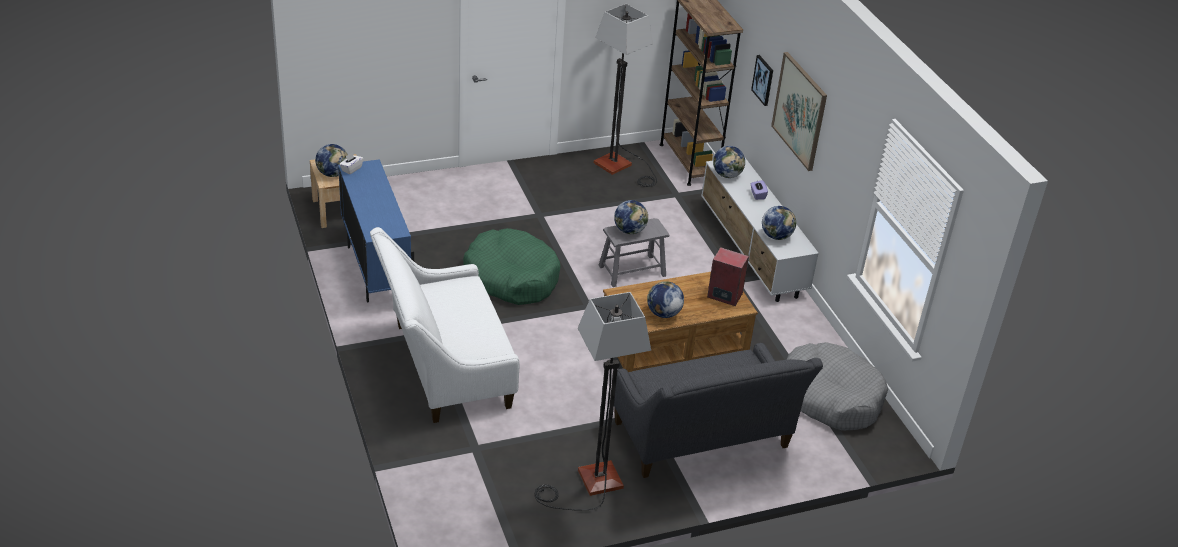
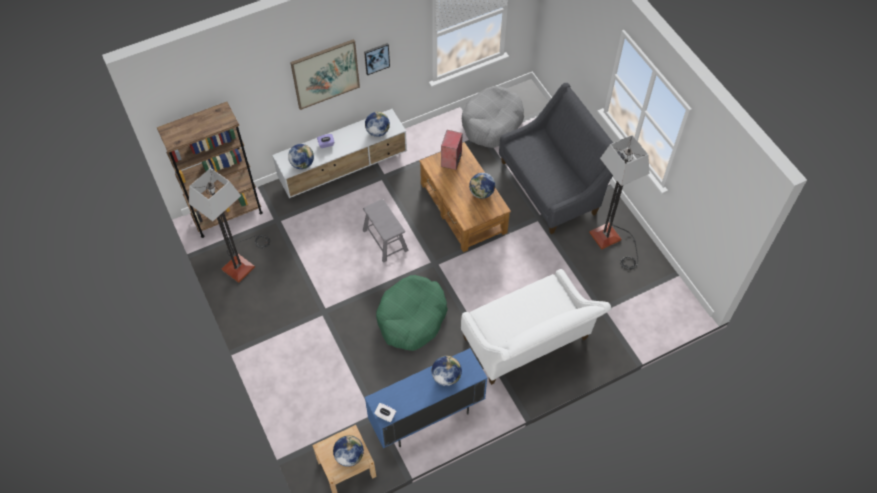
camera: 95 degrees left, 20 degrees up
(630, 230) = (384, 223): globe -> globe (446, 377)
(763, 80) = (267, 102): picture -> picture (376, 58)

